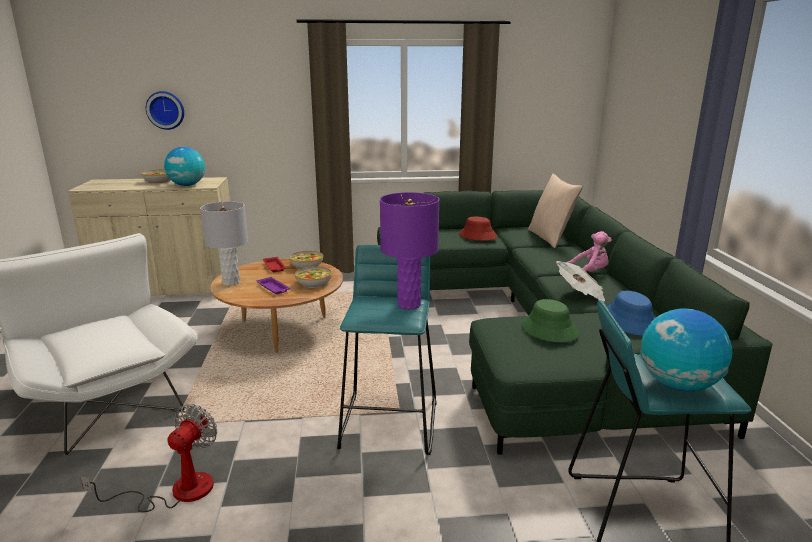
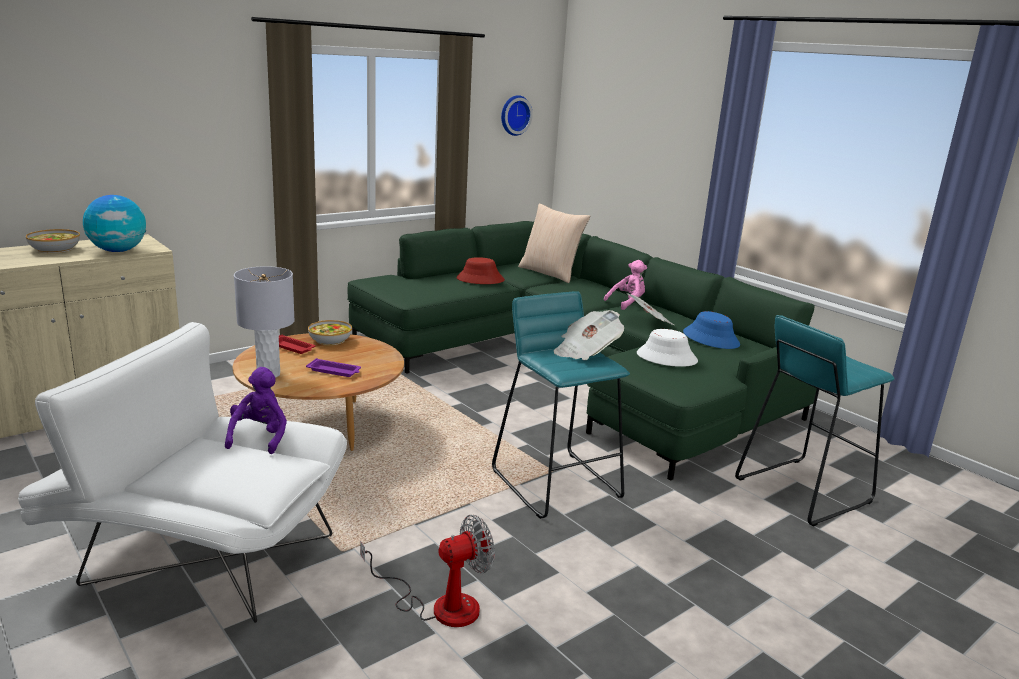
camera: 35 degrees left, 0 degrees up
(145, 323) = (259, 437): none -> purple plush toy
(166, 110) = (48, 139): wall clock -> wall clock (514, 115)
(176, 491) = (440, 605): fan -> fan turned 75 degrees clockwise
(313, 283) = (372, 357): bowl -> none
(408, 305) = (586, 352): purple table lamp -> newspaper
(549, 330) = (666, 358): green hat -> white hat
(678, 385) = (847, 371): globe -> none

